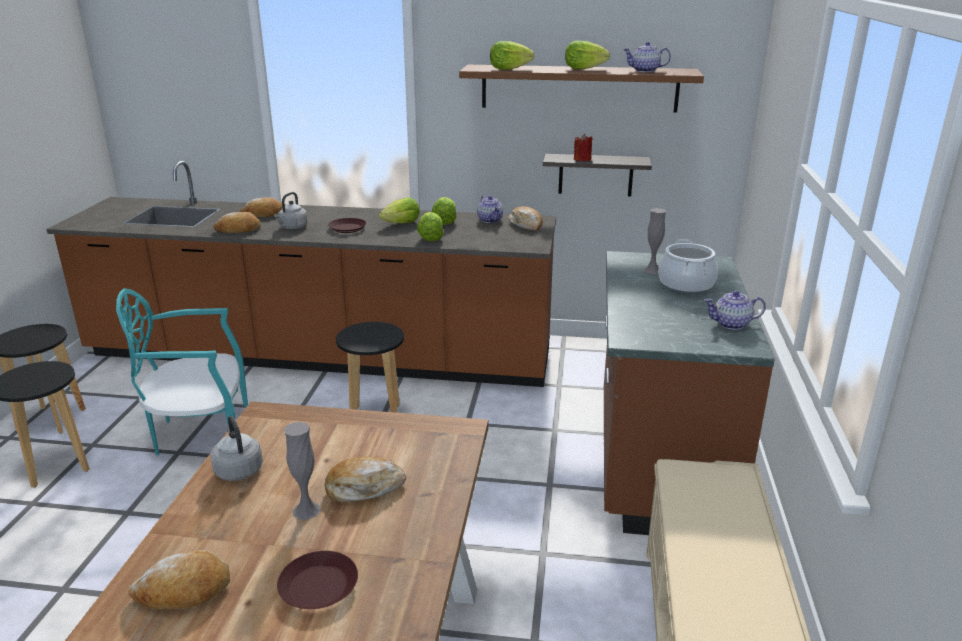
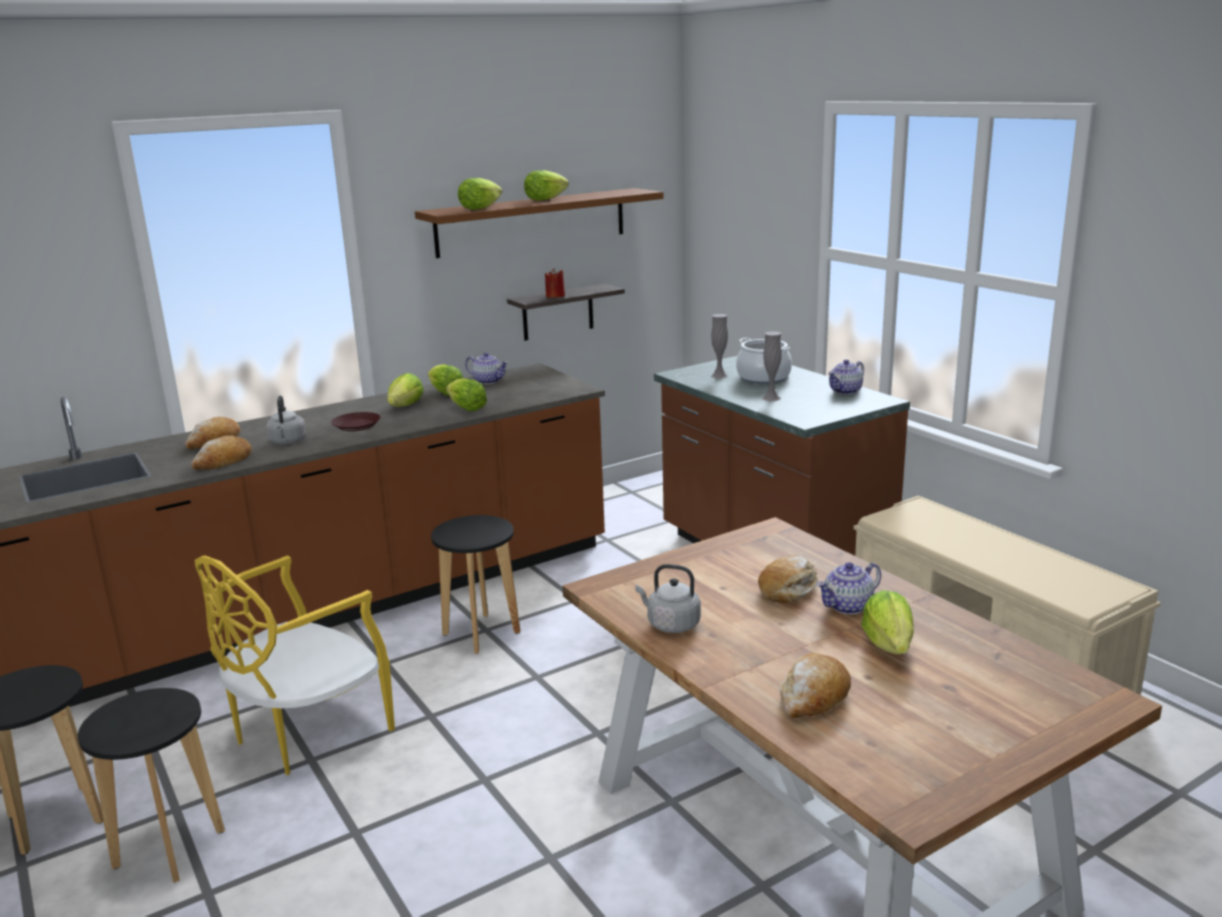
camera: 40 degrees left, 5 degrees down
(201, 433) = (306, 732): turquoise chair -> yellow chair
(306, 510) = (782, 618): grey vase -> grey vase (771, 398)
(319, 586) = (889, 645): brown plate -> lettuce
(526, 225) = (531, 376): bread -> none
(645, 71) = (603, 194): teapot -> teapot (848, 606)

